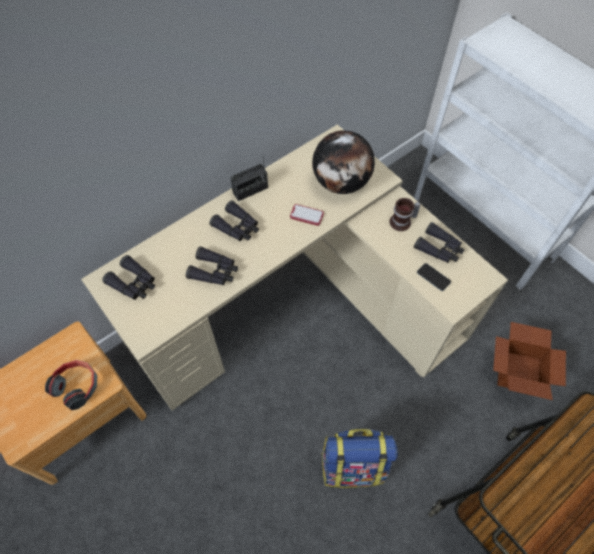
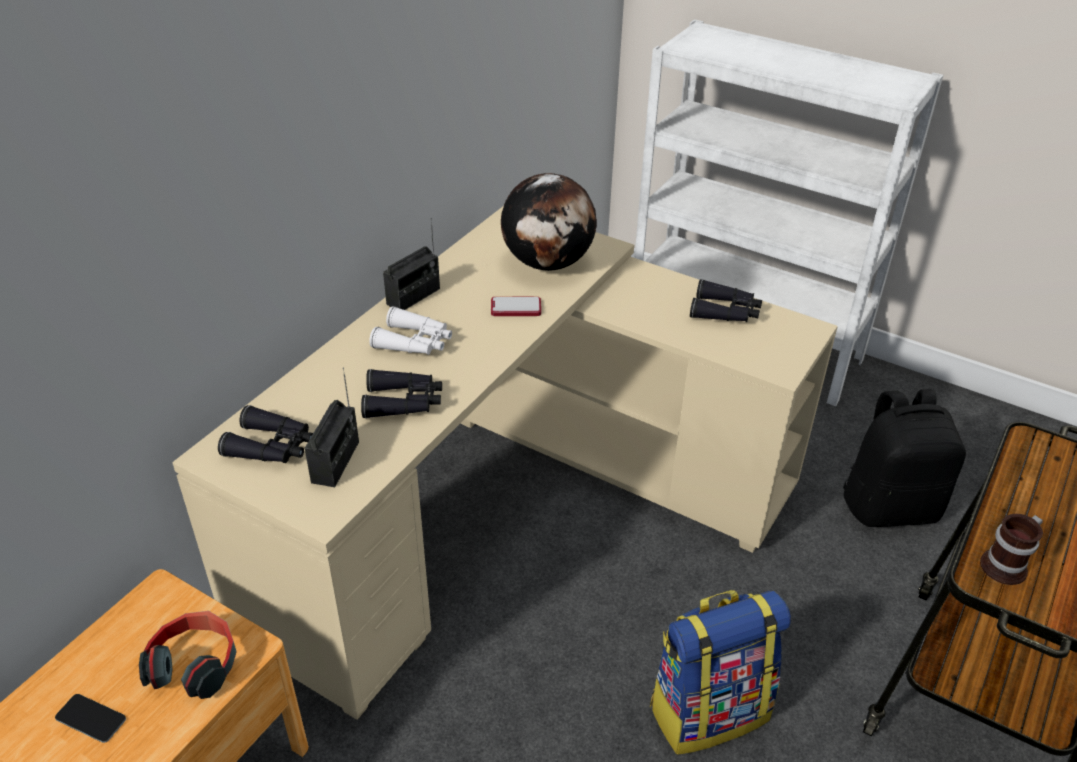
camera: 20 degrees left, 20 degrees down
(163, 304) = (336, 462): none -> radio
(237, 227) = (415, 342): black binoculars -> white binoculars
(402, 222) = (657, 294): mug -> mug (1008, 566)
(433, 277) = (735, 344): phone -> phone (91, 718)
(519, 371) = (889, 506): cardboard box -> black backpack

